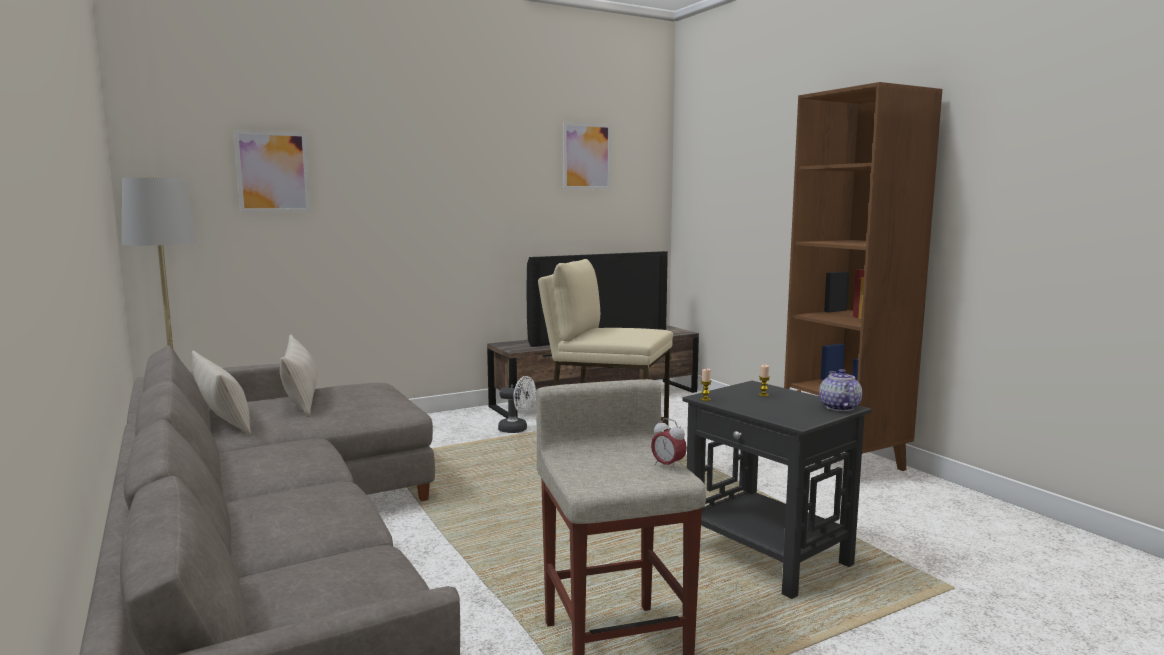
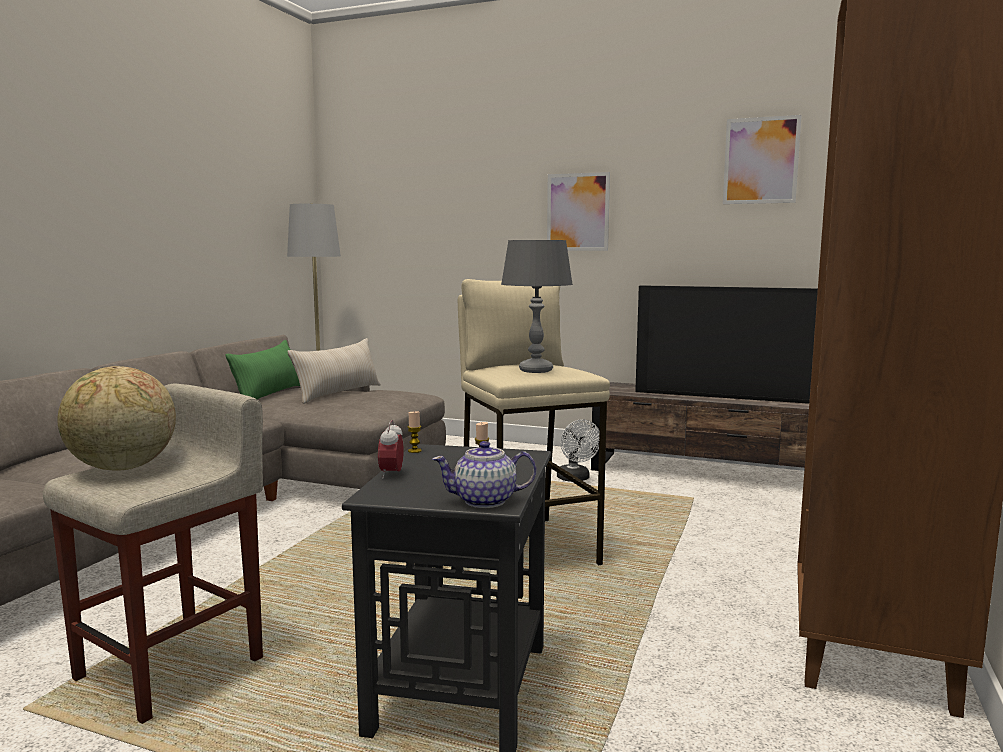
camera: 50 degrees right, 0 degrees up
(223, 419) = (268, 395): beige pillow -> green pillow
(273, 172) = (420, 197): picture -> picture (578, 212)
(591, 470) = (122, 468): none -> globe
(631, 332) = (536, 370): none -> grey table lamp
(668, 466) = (164, 486): alarm clock -> alarm clock (391, 474)
(839, 407) = (485, 501): teapot -> teapot turned 150 degrees counterclockwise

